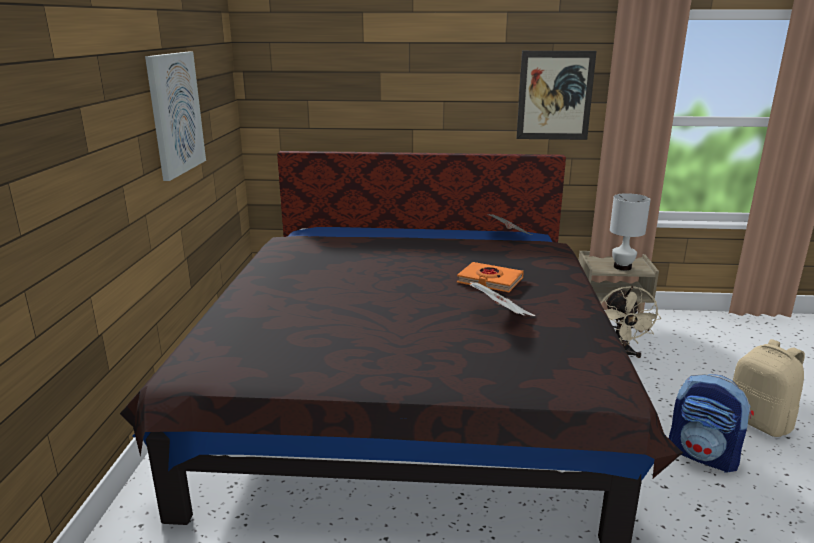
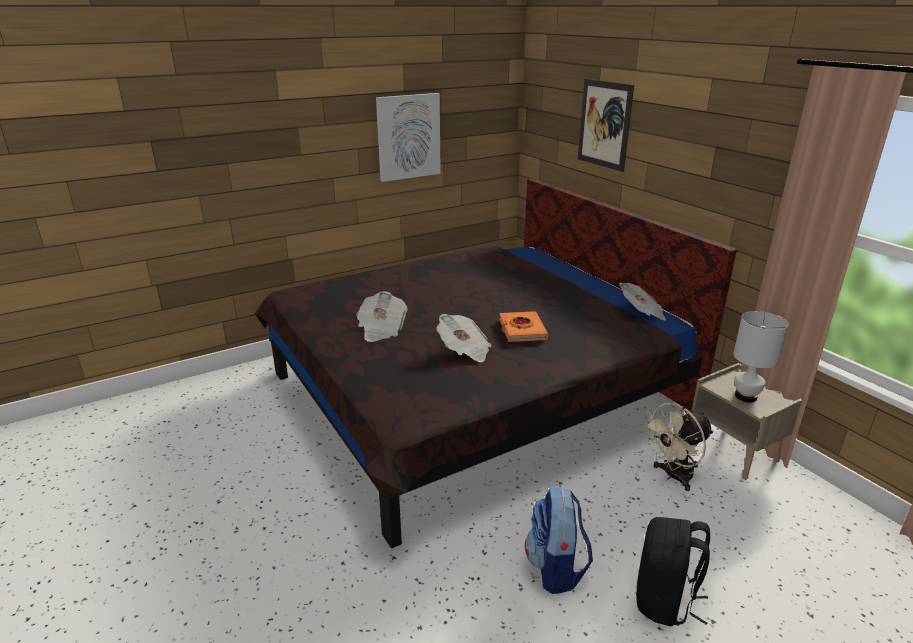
camera: 55 degrees right, 5 degrees up
(398, 341) = (381, 329): none -> newspaper
(555, 96) = (743, 180): picture -> picture (604, 124)
(759, 422) = (665, 601): beige backpack -> black backpack

